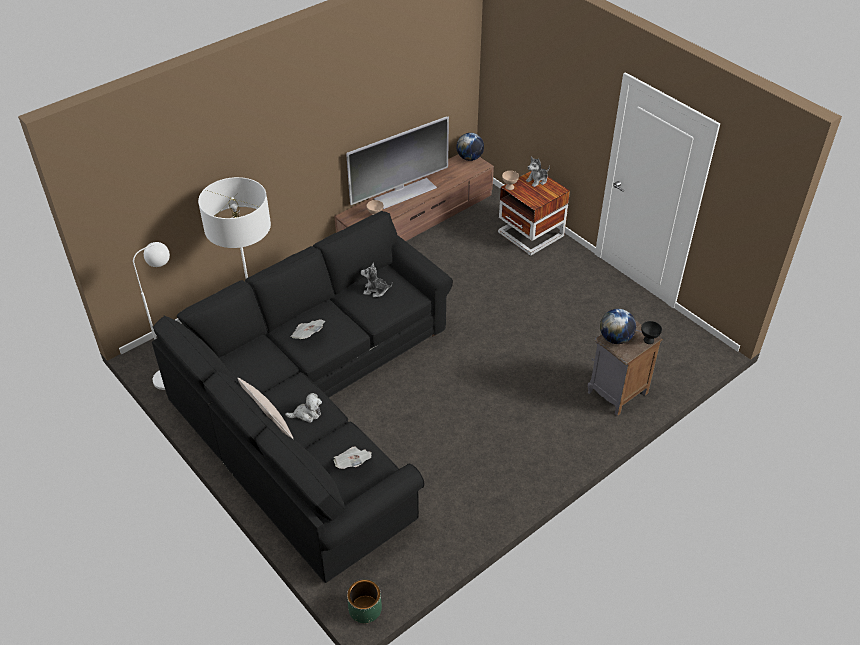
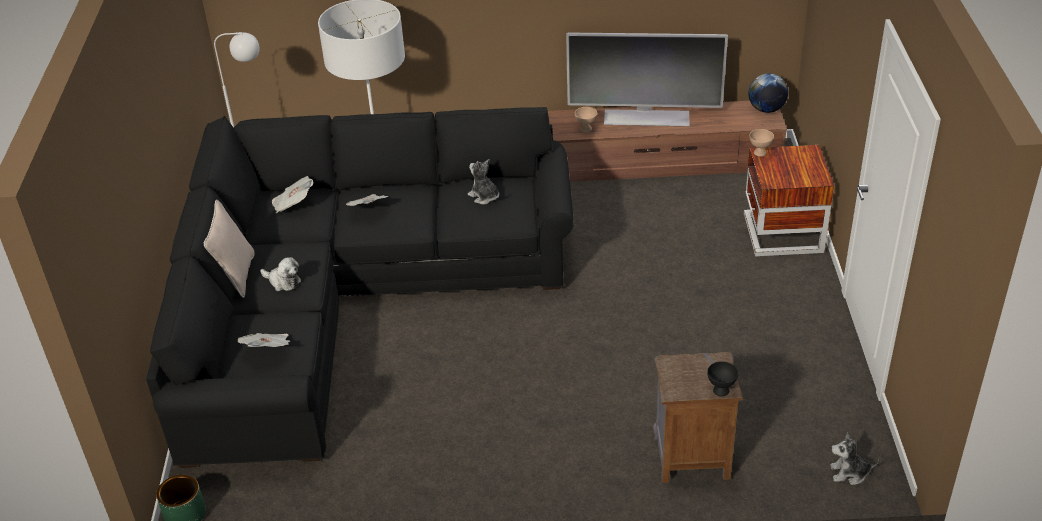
camera: 40 degrees right, 5 degrees down
(250, 357) = (293, 204): none -> newspaper
(537, 180) = (804, 158): plush toy -> plush toy (849, 473)
(615, 338) = (681, 368): globe -> none

